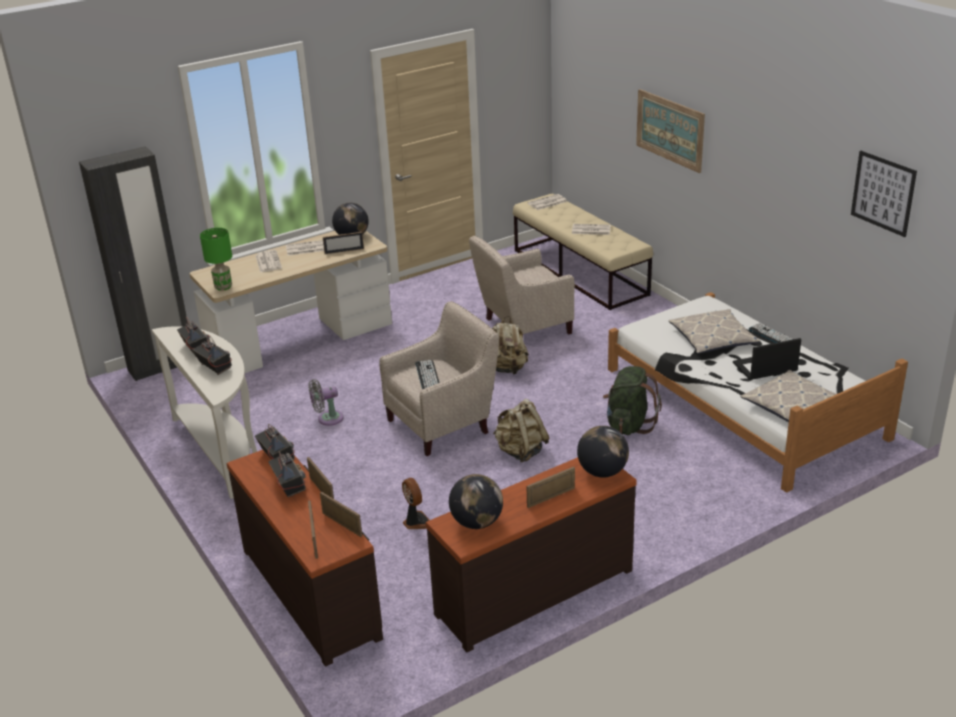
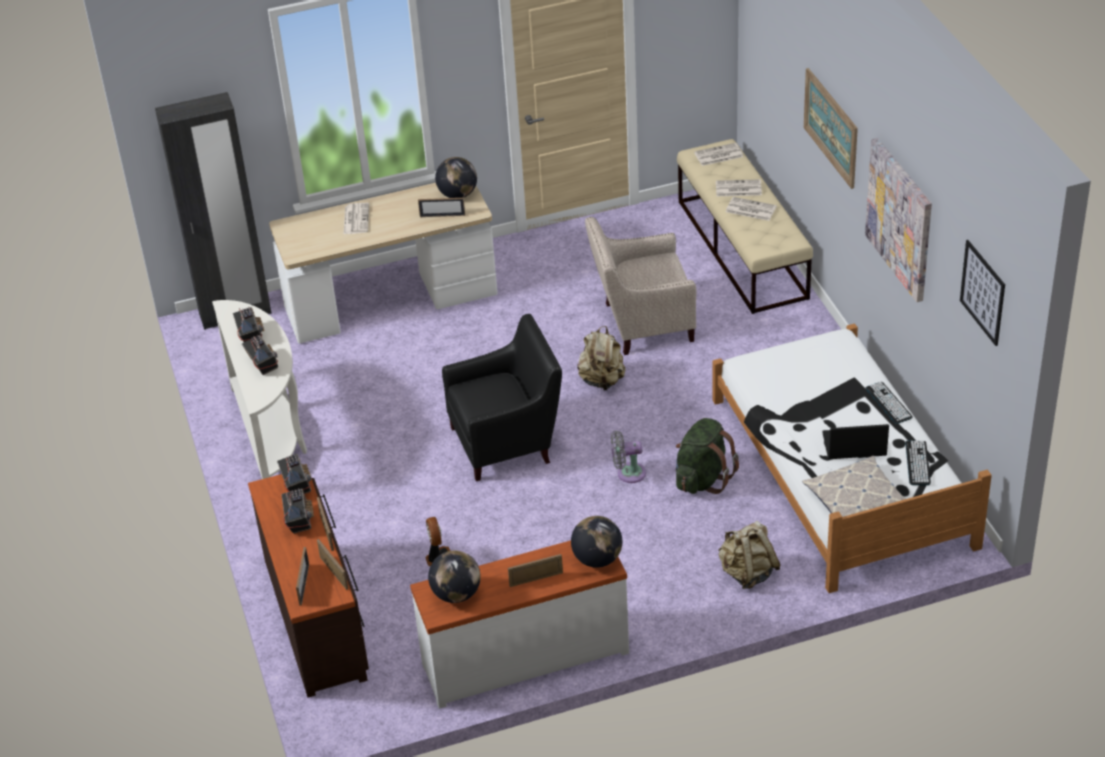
camera: 15 degrees right, 10 degrees up
(223, 287) = (299, 250): green table lamp -> none
(306, 248) = (402, 205): newspaper -> newspaper (738, 189)
(327, 419) = (389, 415): grey fan -> grey fan (628, 473)
(428, 376) = (488, 396): keyboard -> keyboard (917, 463)
(444, 423) = (507, 442): beige armchair -> black armchair
(520, 452) = (574, 493): beige backpack -> beige backpack (747, 573)
(533, 590) = (524, 656): brown dresser -> white dresser
(713, 338) = (819, 394): pillow -> none
(764, 173) = (900, 219): none -> picture

